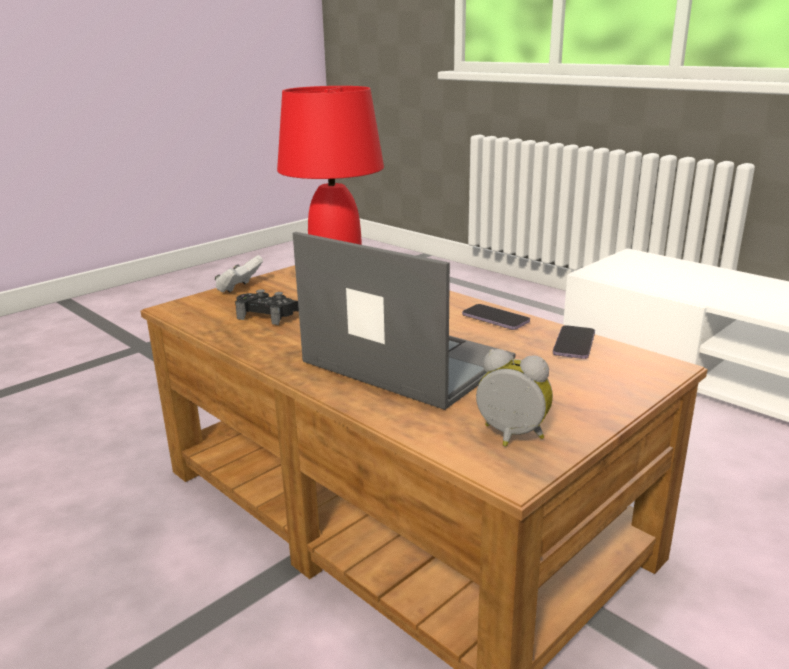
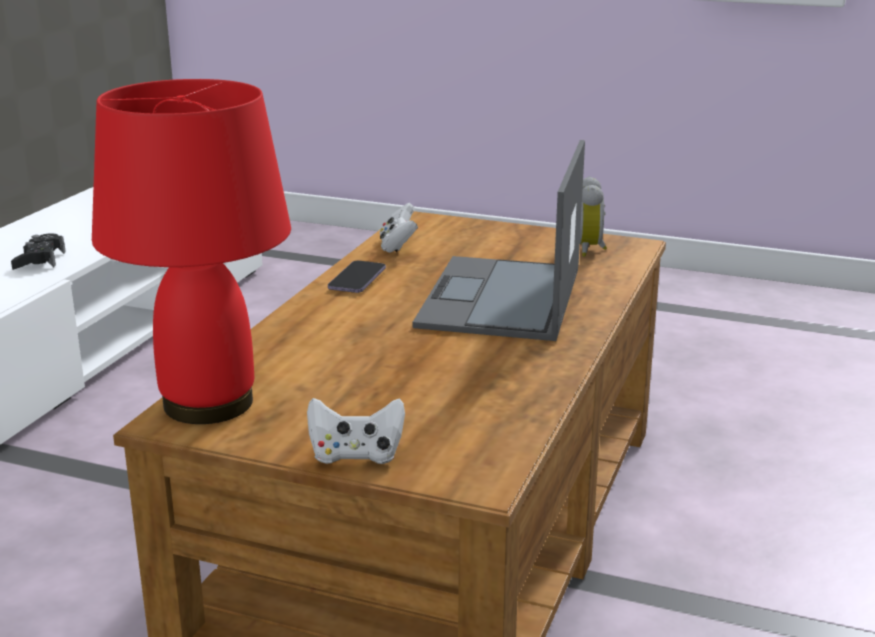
camera: 115 degrees left, 0 degrees up
(269, 315) = (447, 397): black game controller -> black game controller (39, 260)
(574, 344) = (398, 246): phone -> white game controller

